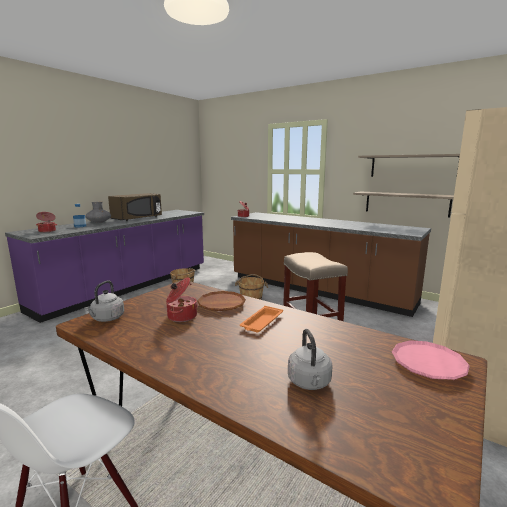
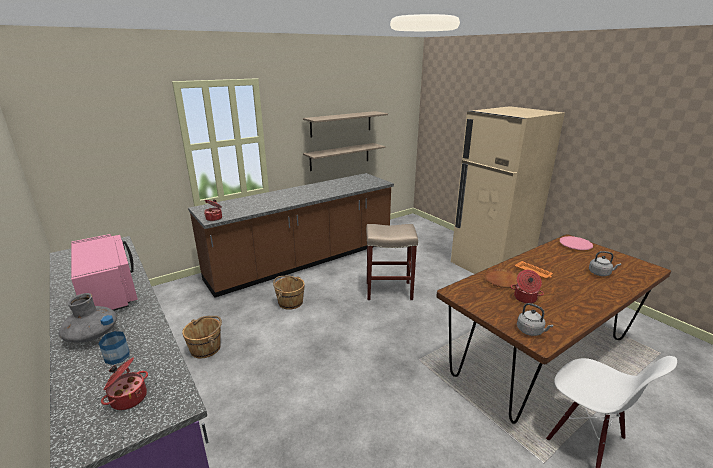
camera: 70 degrees left, 10 degrees up
(138, 218) = (110, 292): brown microwave -> pink microwave

